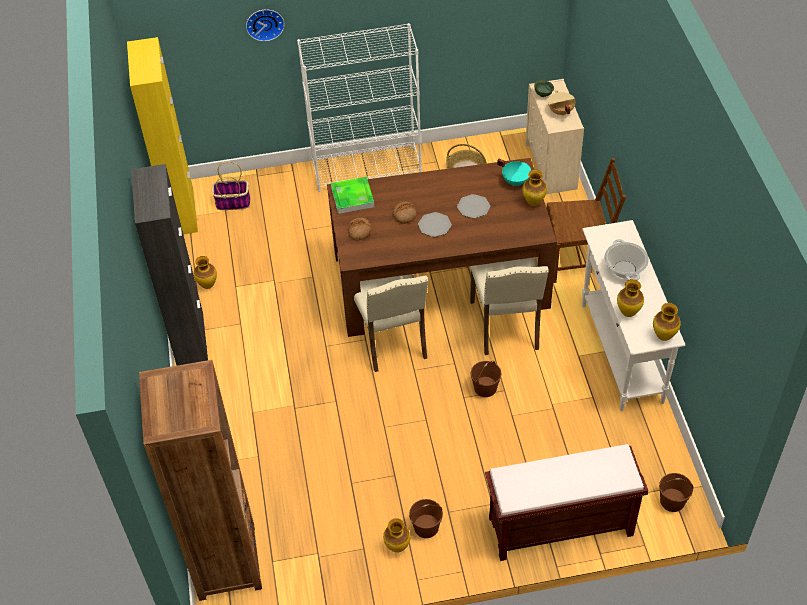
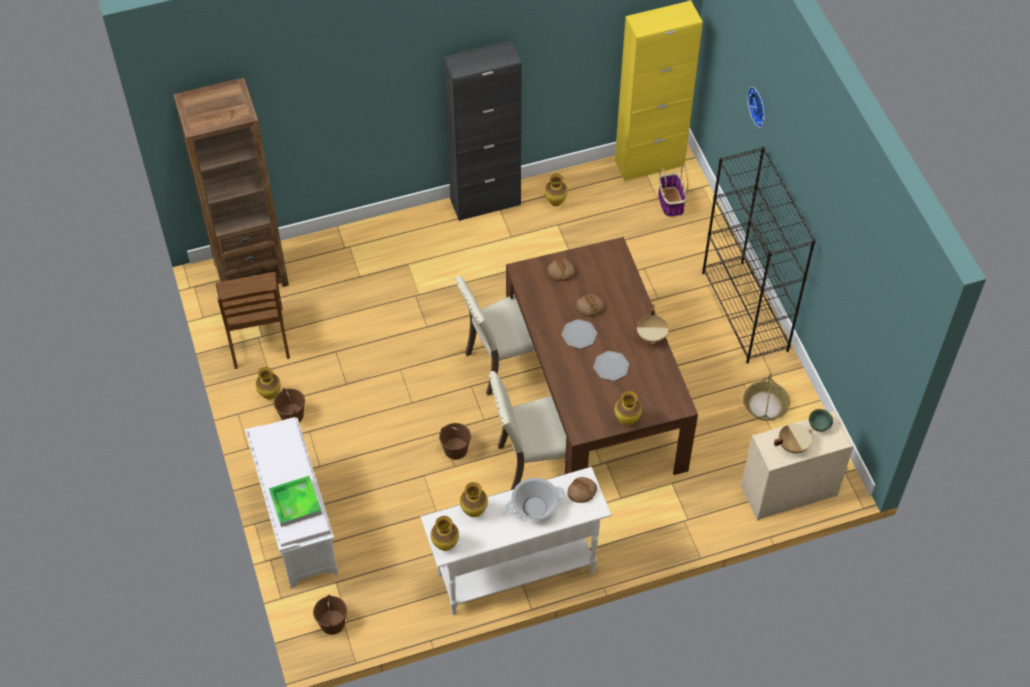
camera: 80 degrees right, 5 degrees up
(352, 197) = (608, 260): tray -> tray (295, 503)
(367, 169) = (745, 311): white bookcase -> black bookcase
(444, 177) = (652, 336): none -> beige cooking pot
(516, 181) = (657, 402): turquoise cooking pot -> none
(559, 527) = (297, 523): brown bench -> white bench
(578, 258) = (646, 526): brown chair -> brown chair (258, 338)
(609, 236) = (582, 492): none -> bread

